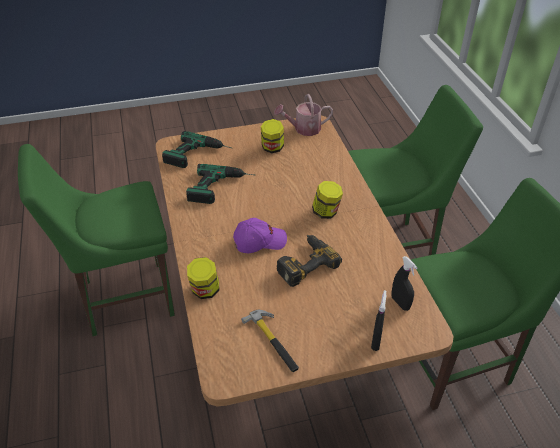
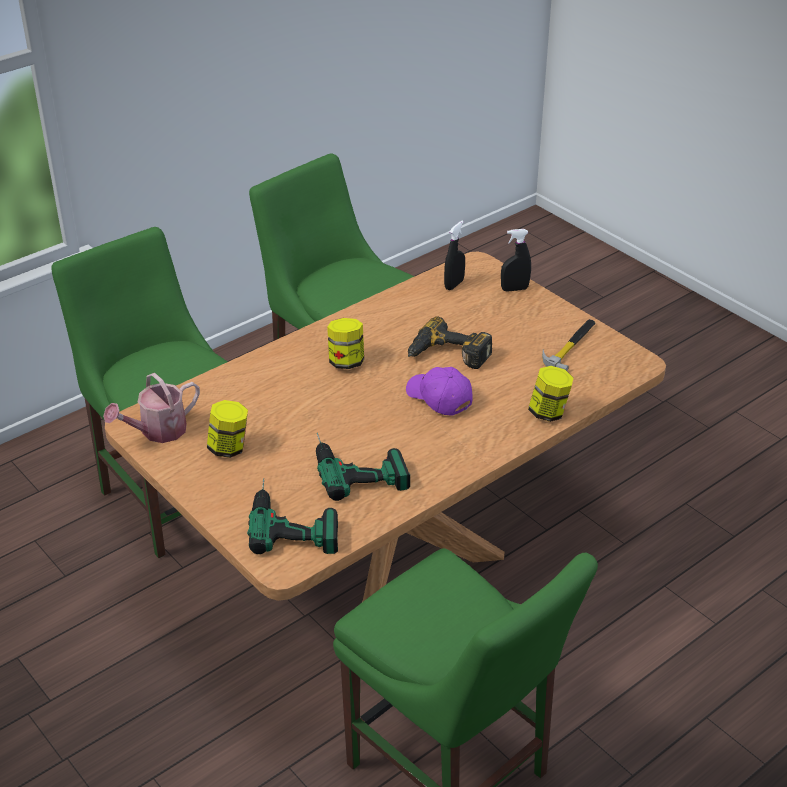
camera: 115 degrees left, 5 degrees down
(303, 129) = (157, 431): watering can -> watering can turned 90 degrees clockwise

